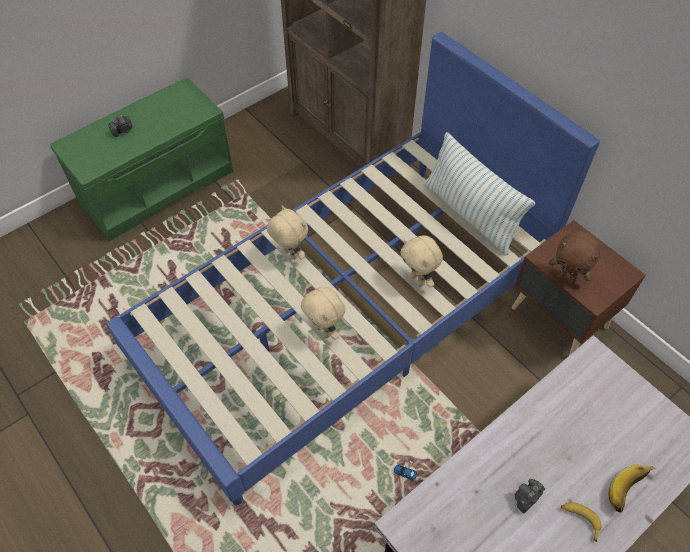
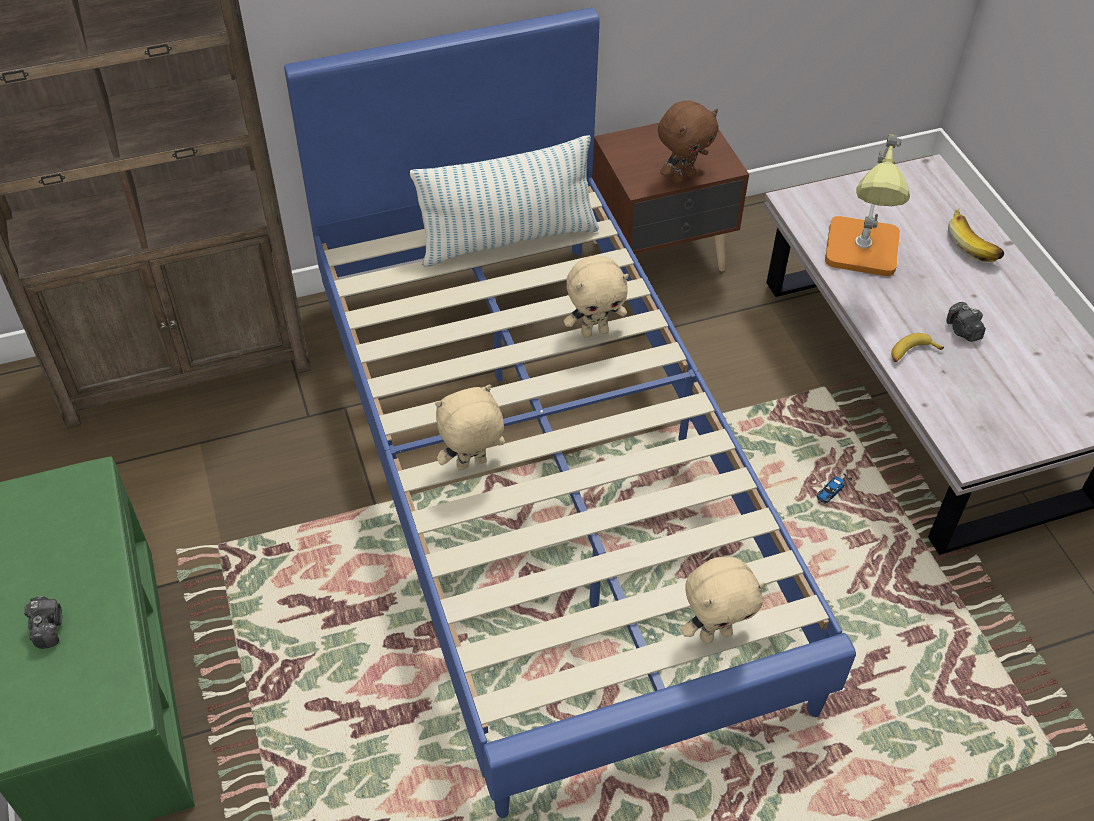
camera: 70 degrees left, 5 degrees down
(324, 331) = (636, 462): beige plush toy -> beige plush toy (715, 633)
(565, 411) = (861, 256): none -> table lamp
(579, 519) = (997, 296): banana -> banana (912, 353)

